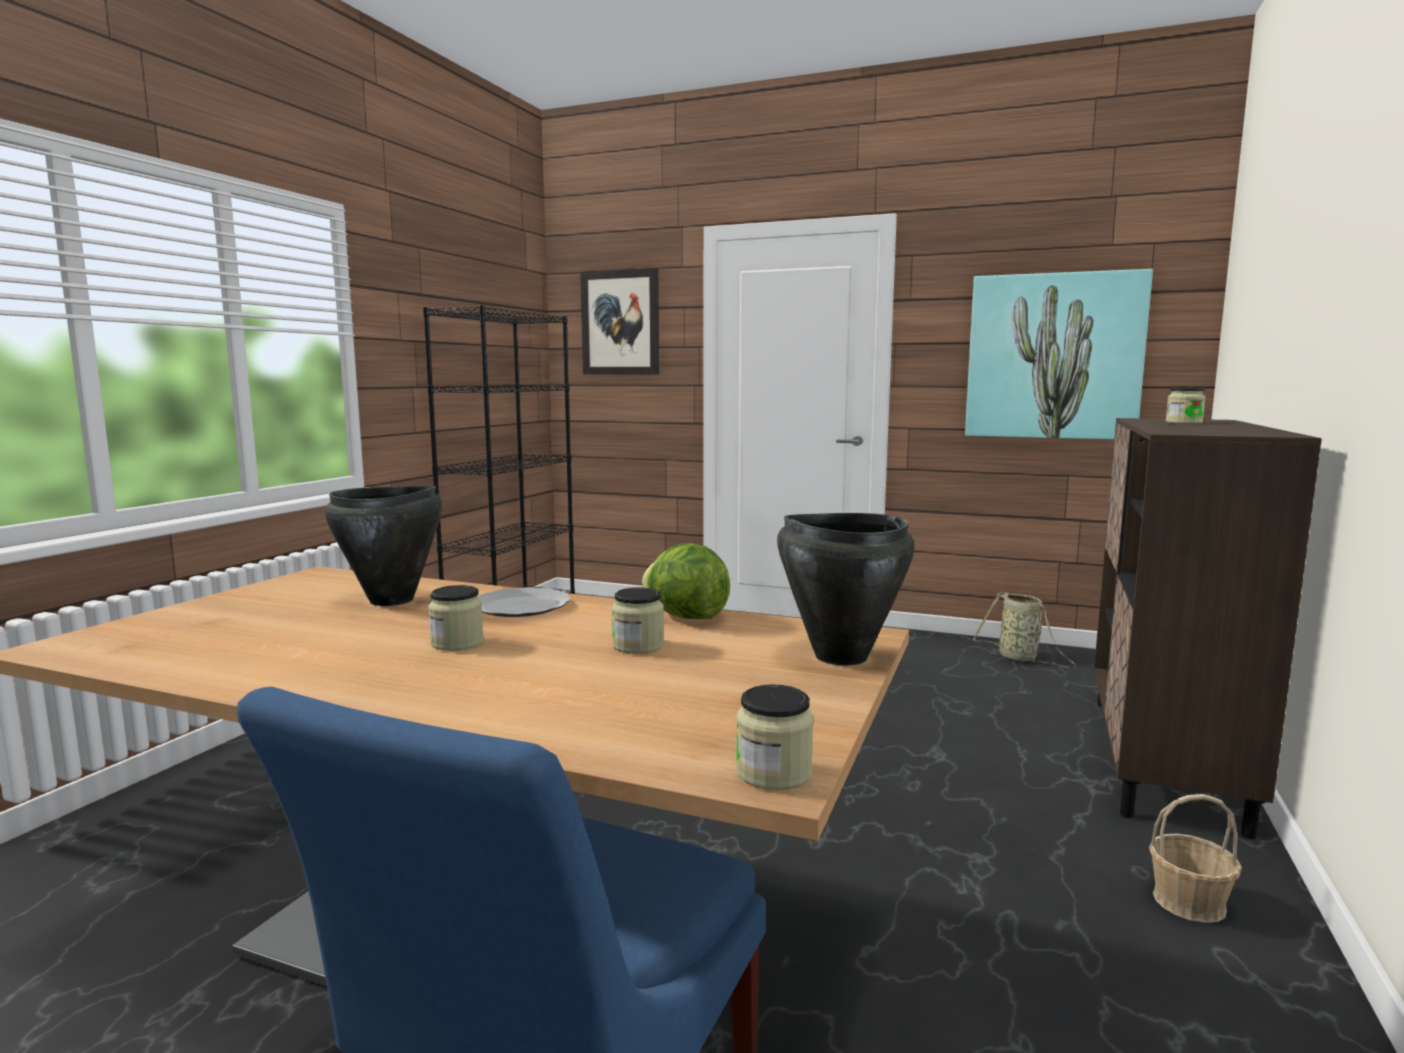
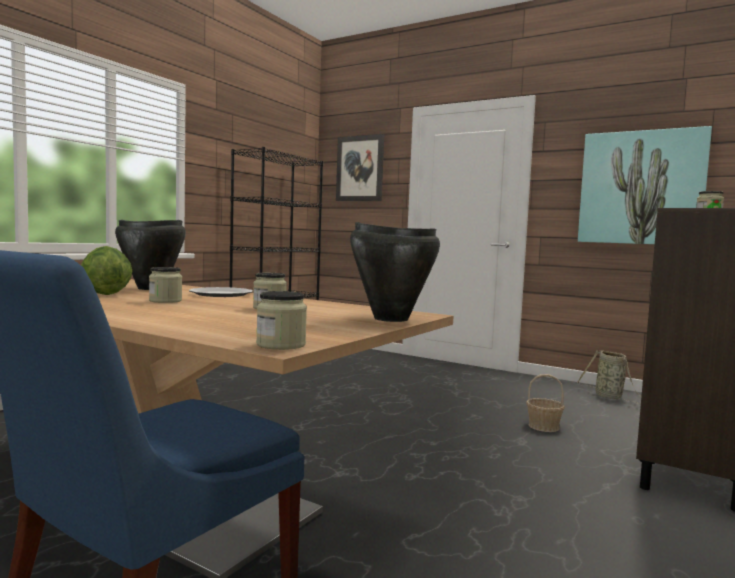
camera: 10 degrees right, 5 degrees down
(685, 617) = (314, 303): lettuce -> lettuce (105, 294)
(1189, 902) = (667, 541): basket -> basket (544, 427)

